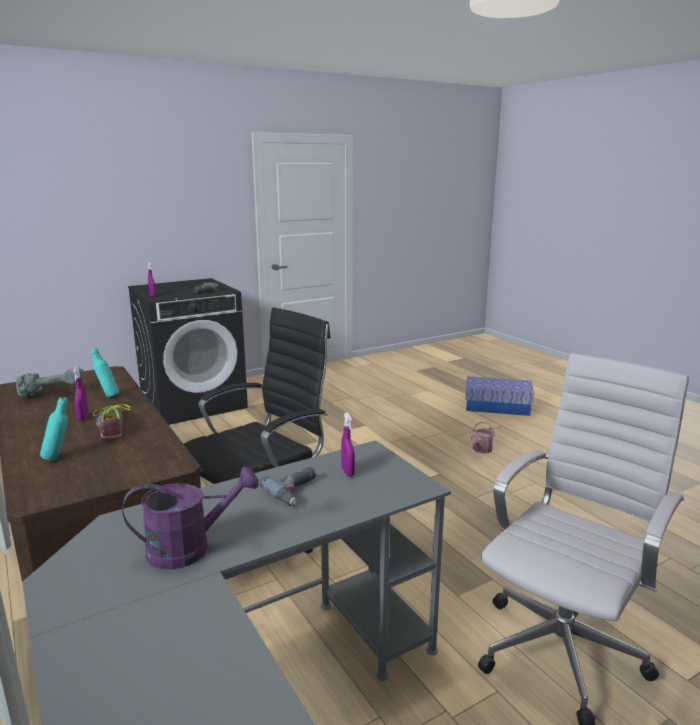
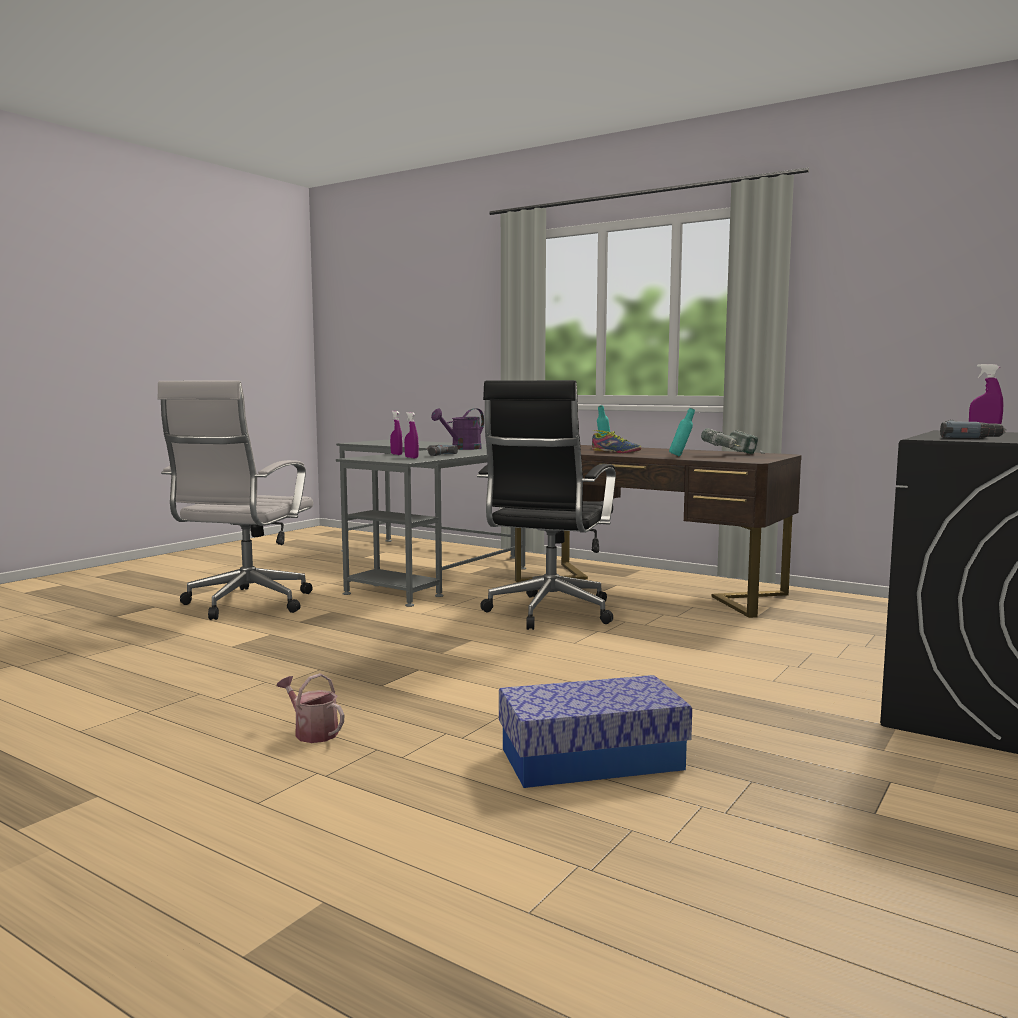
camera: 155 degrees right, 10 degrees down
(83, 417) = (653, 452): purple spray bottle -> purple spray bottle (396, 454)
(481, 450) = (312, 732): watering can -> watering can turned 60 degrees counterclockwise
(497, 407) = (257, 877): storage box -> storage box (591, 759)

